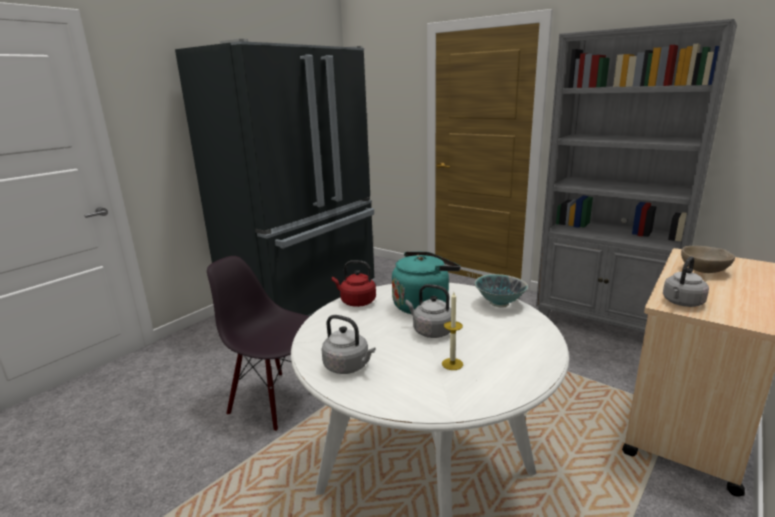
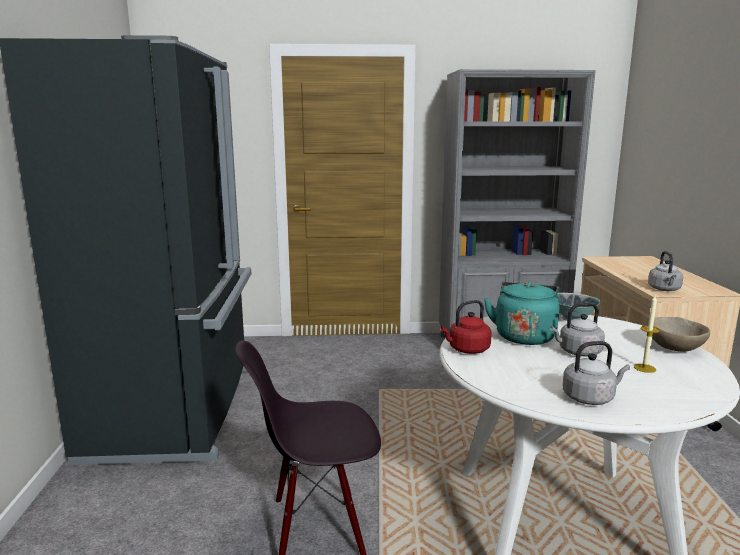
camera: 40 degrees left, 5 degrees down
(703, 271) = (630, 268): beige bowl -> beige bowl (675, 348)

